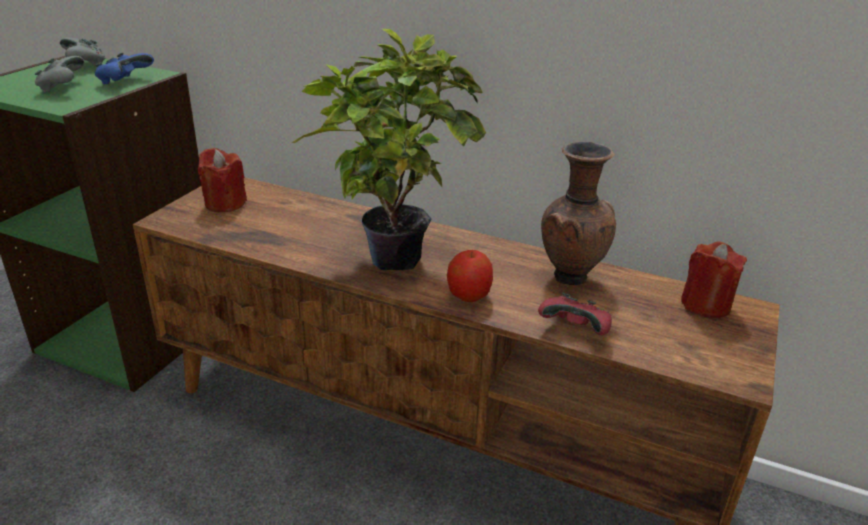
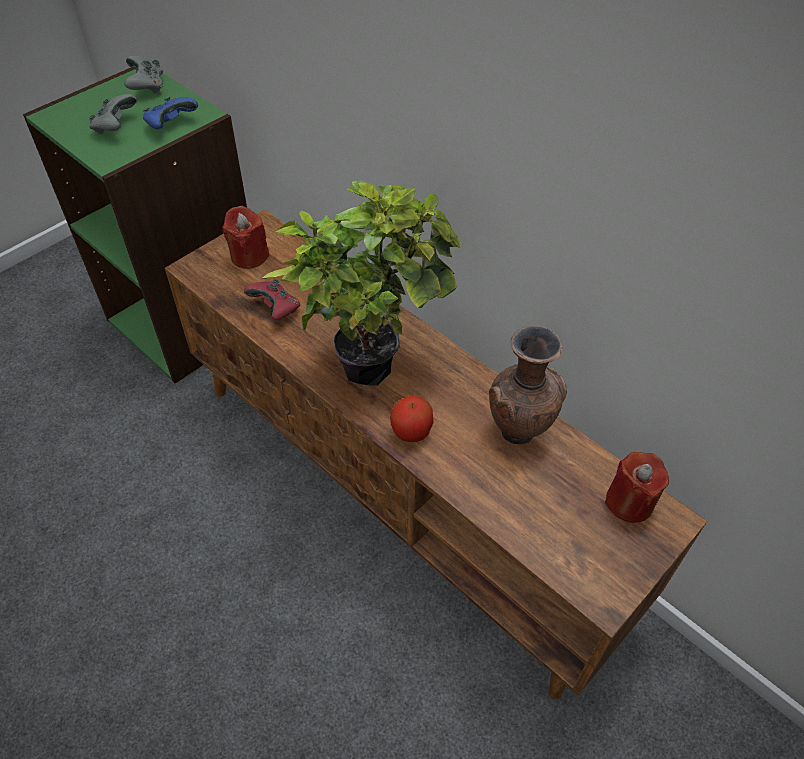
camera: 20 degrees right, 20 degrees up
(575, 329) = (485, 499): red game controller -> red game controller (276, 309)

